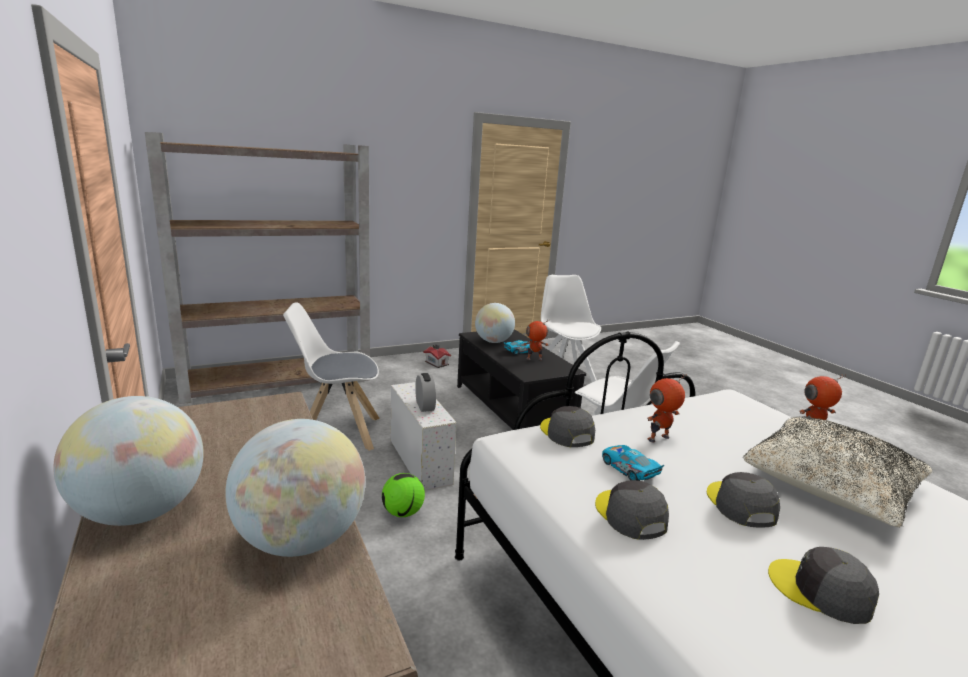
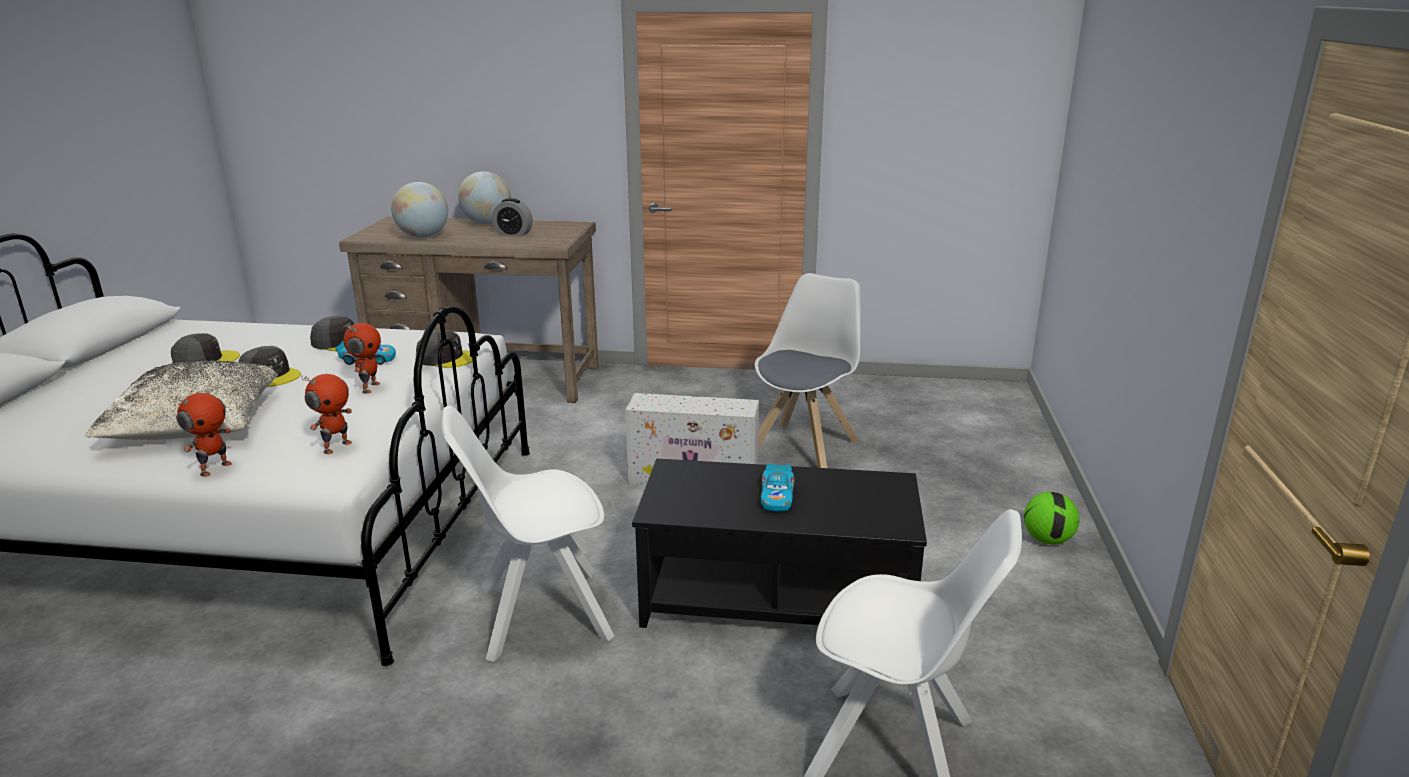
camera: 125 degrees right, 5 degrees up
(278, 379) = (999, 437): brown bookcase -> none
(403, 512) = (614, 450): football -> football (1047, 540)
(425, 406) = (680, 403): alarm clock -> alarm clock (513, 234)
(436, 363) = (1043, 588): toy house -> none
(493, 341) = (844, 489): globe -> none
(534, 359) = (729, 497): toy robot -> toy robot (336, 447)

